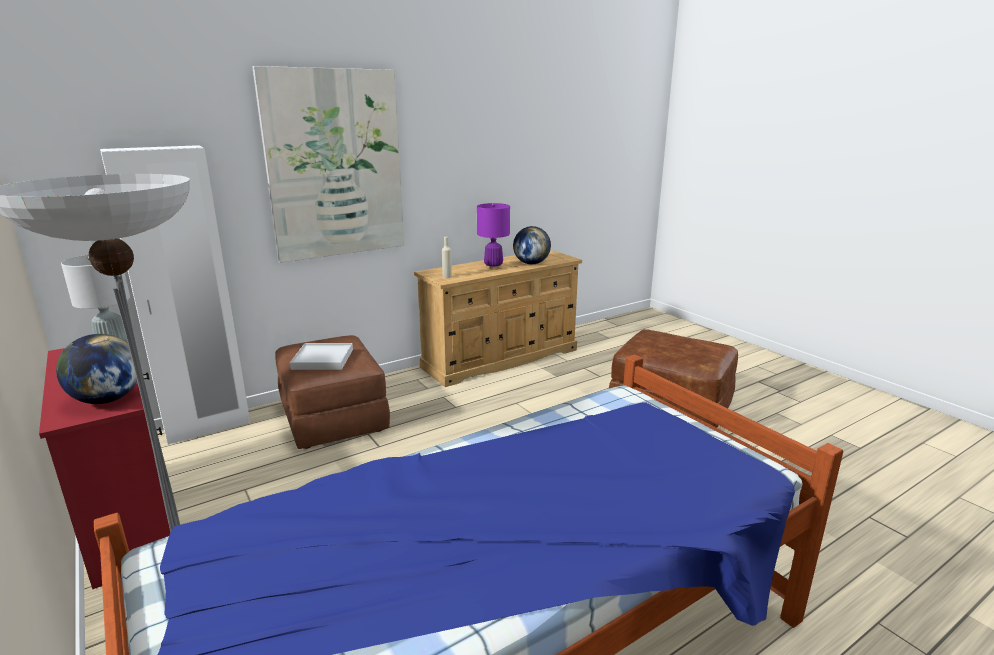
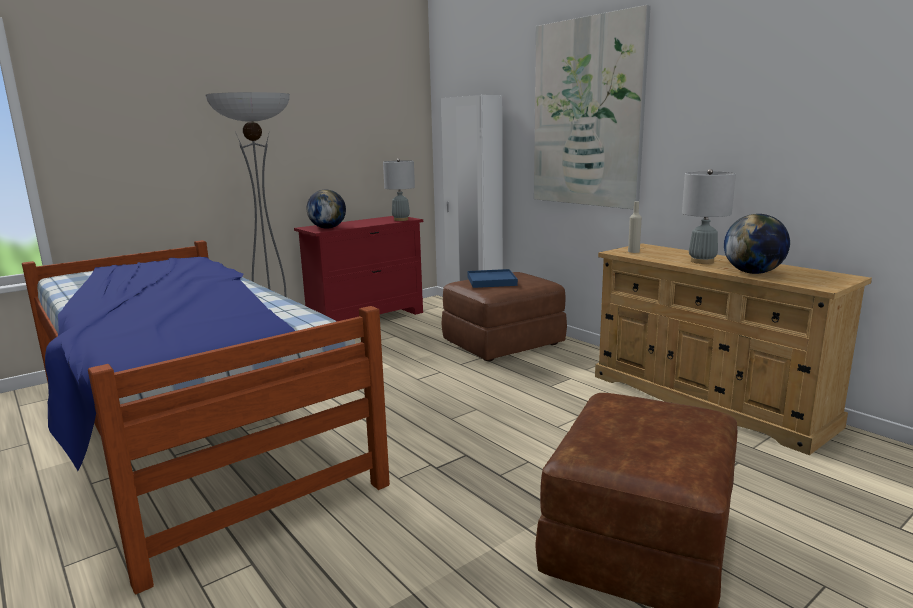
camera: 85 degrees right, 5 degrees down
(322, 359) = (491, 281): white tray -> blue tray
(493, 267) = (702, 261): purple table lamp -> grey table lamp

